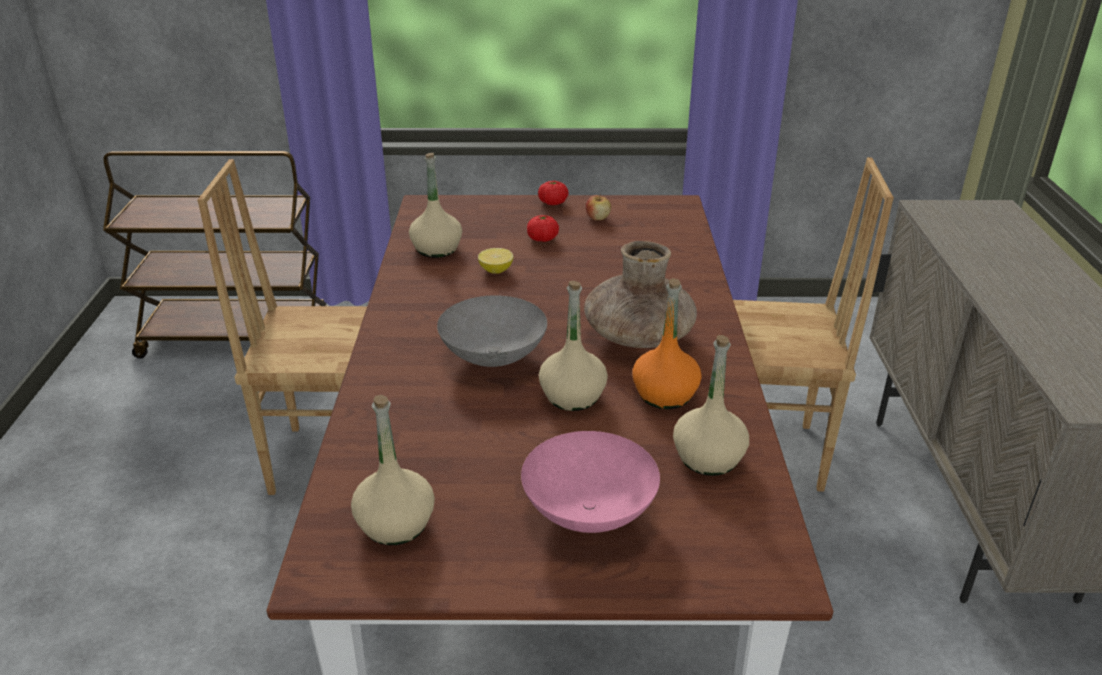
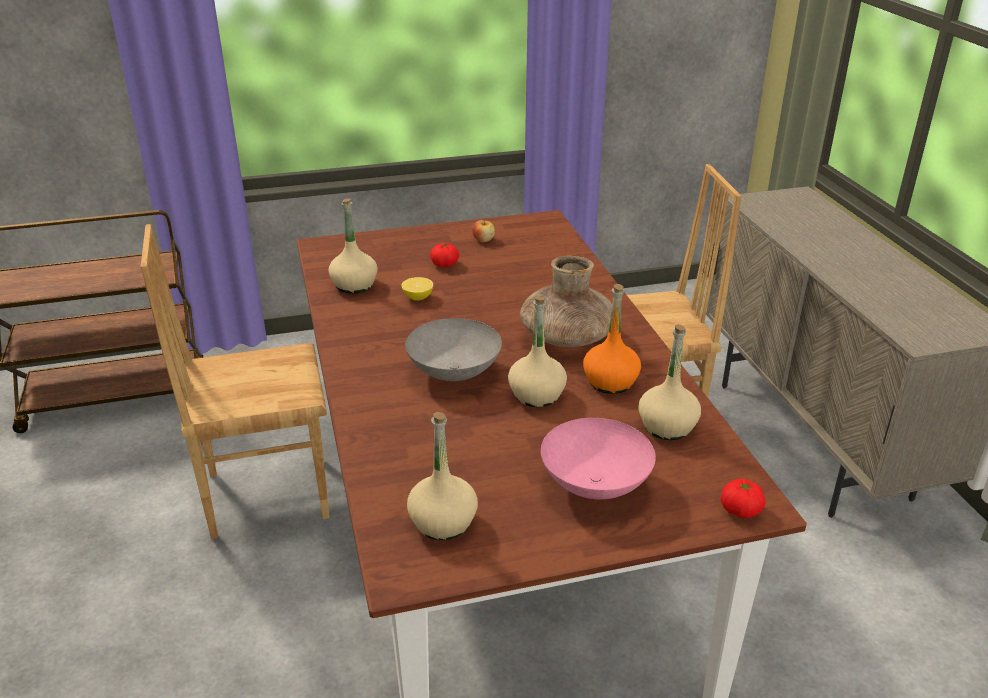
camera: 15 degrees left, 0 degrees up
(553, 203) = (437, 231): tomato -> tomato (740, 510)

